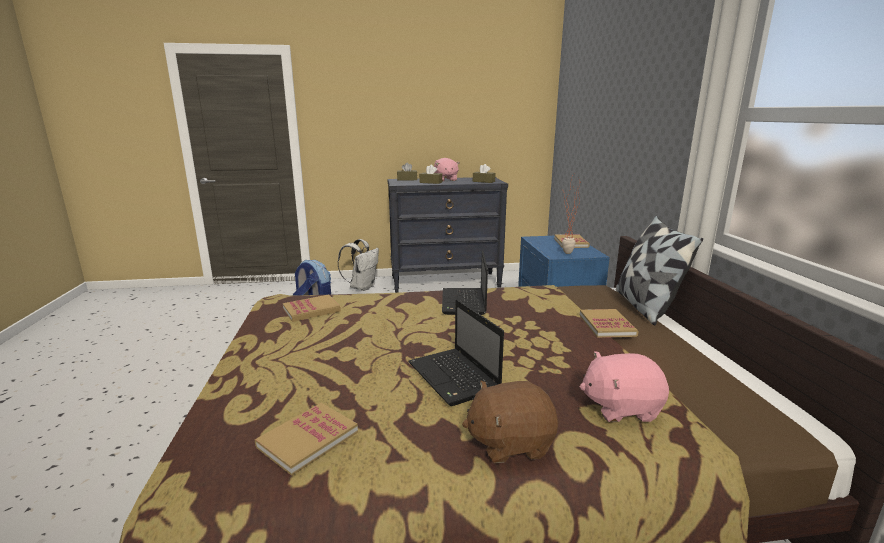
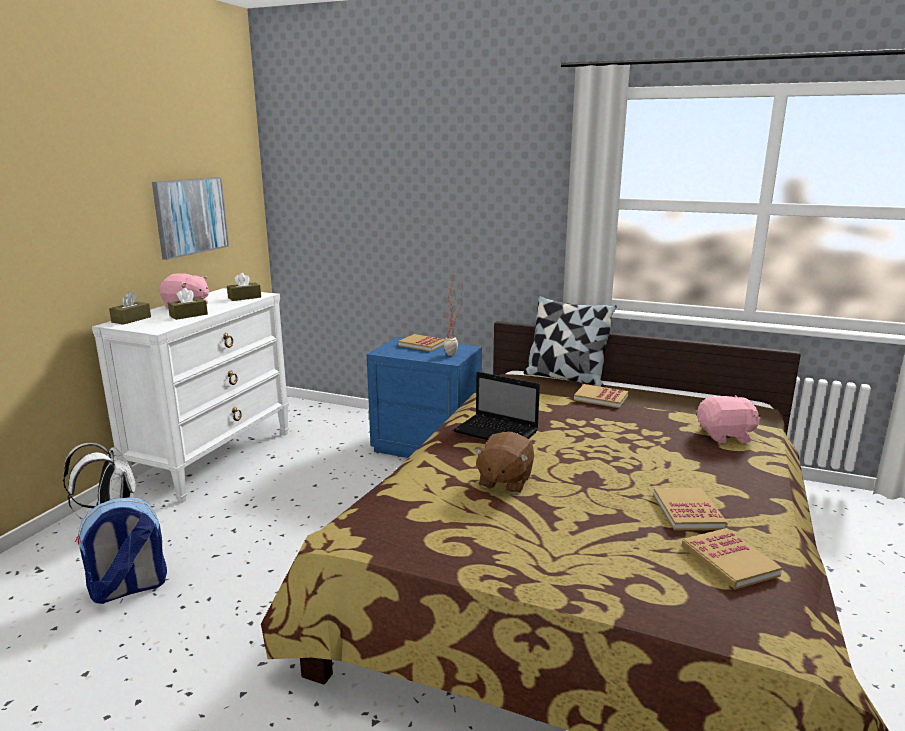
camera: 60 degrees left, 0 degrees up
(311, 310) = (426, 515): book -> book (688, 512)
(446, 282) = (213, 458): black dresser -> white dresser
(455, 378) = (656, 476): laptop -> none
(478, 124) = (190, 216): none -> picture
(510, 442) = (756, 482): brown plush toy -> brown plush toy (504, 481)
(620, 407) = (725, 436): pink plush toy -> pink plush toy turned 120 degrees counterclockwise

